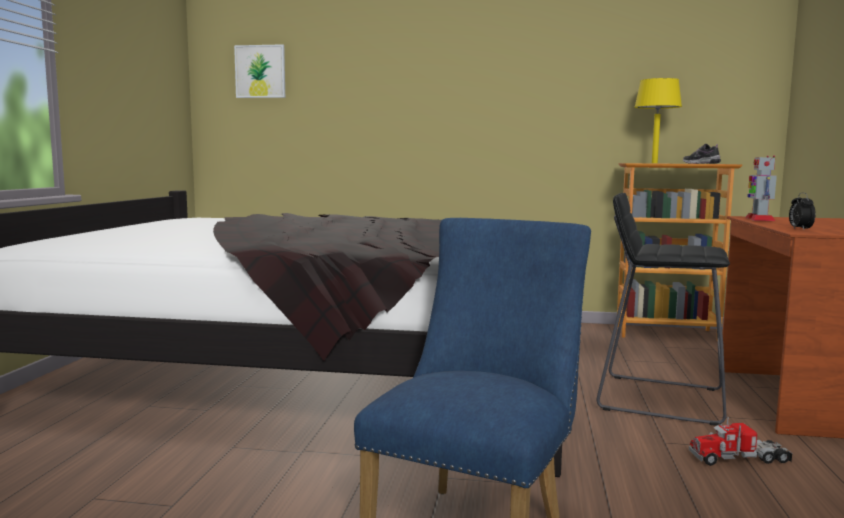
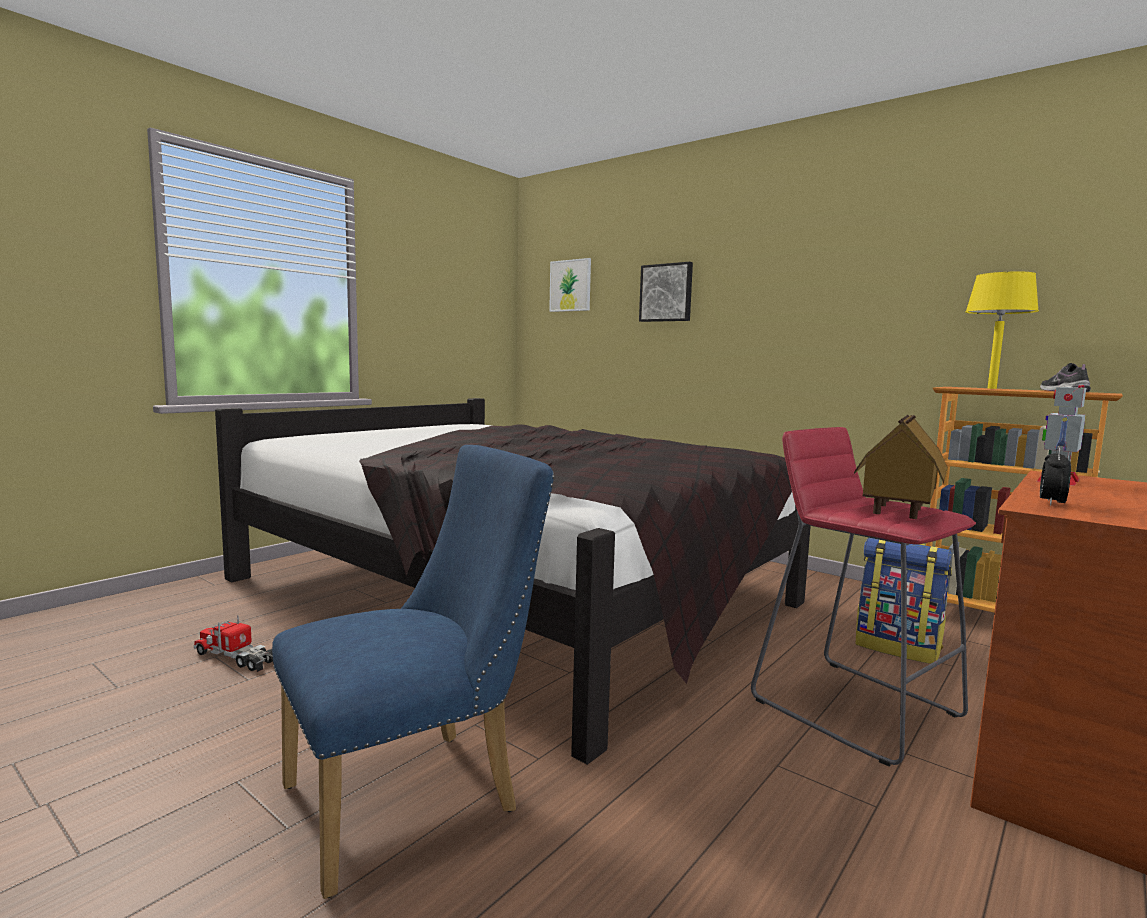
camera: 30 degrees right, 0 degrees up
(372, 83) = (666, 293): none -> picture
(636, 359) = (898, 647): none -> backpack
(659, 398) = (854, 706): black stool -> red stool
(689, 249) = (897, 511): none -> toy house
(739, 458) = (855, 822): toy truck -> toy truck (236, 657)

